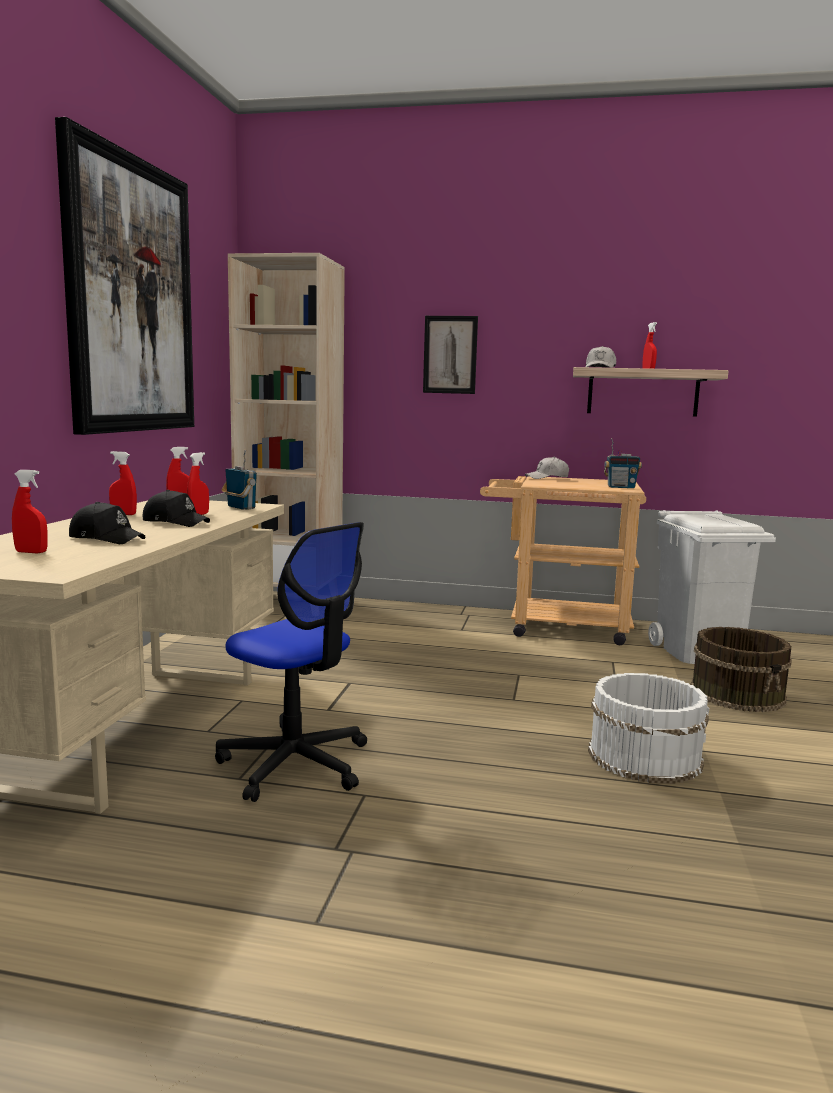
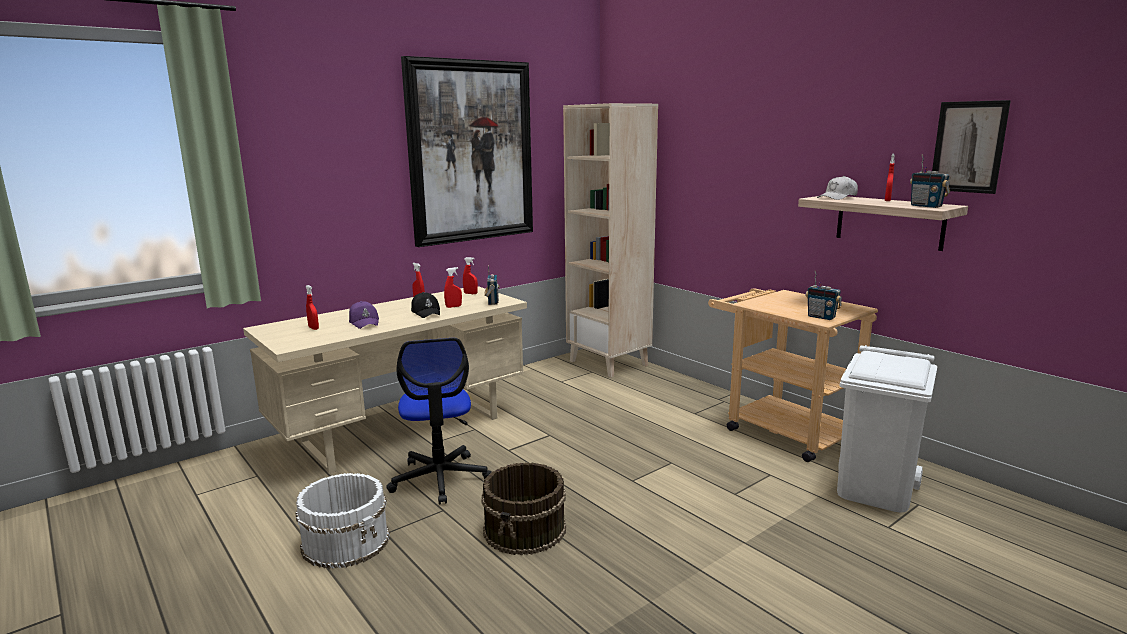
camera: 40 degrees right, 5 degrees up
(107, 538) = (364, 322): black cap -> purple cap
(450, 355) = (729, 177): picture -> picture (968, 147)
(547, 478) = (787, 295): white cap -> none
(644, 756) = (646, 555): white bucket -> white bucket (346, 541)
(700, 369) = (926, 206): none -> radio
(738, 693) = (832, 538): brown bucket -> brown bucket (525, 529)

